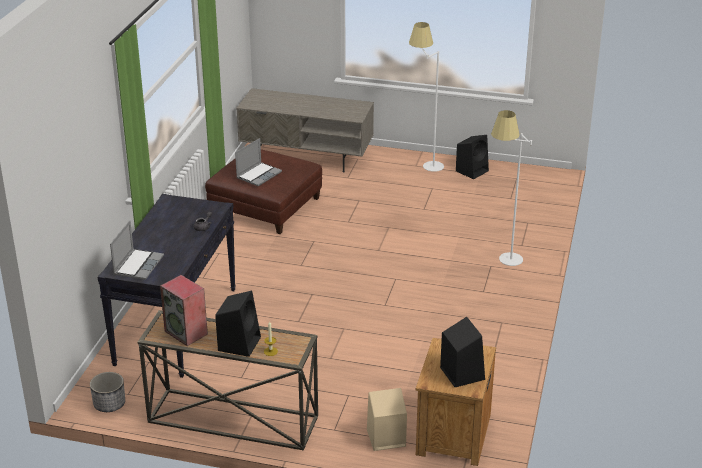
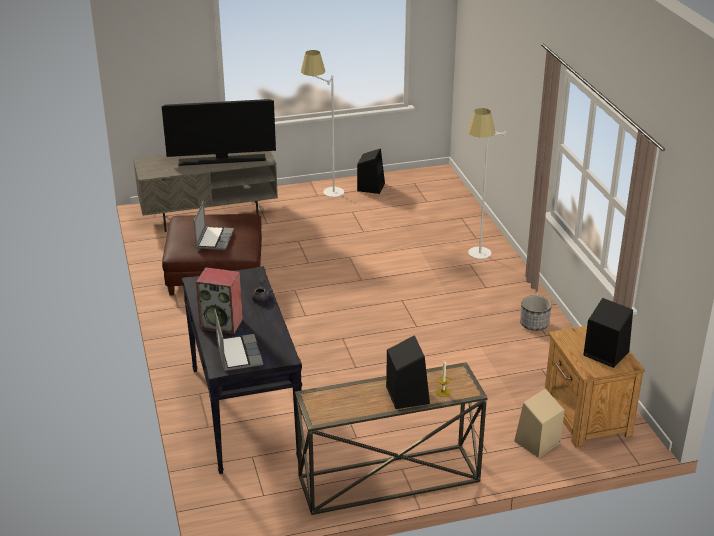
camera: 30 degrees left, 0 degrees up
(109, 404) = (254, 512): planter -> planter (534, 324)
(187, 333) = (347, 403): speaker -> speaker (222, 324)
(320, 108) = (222, 160): none -> television

